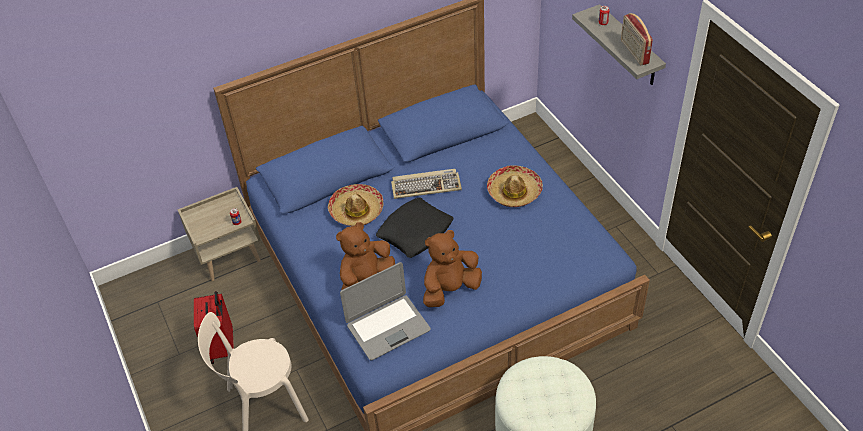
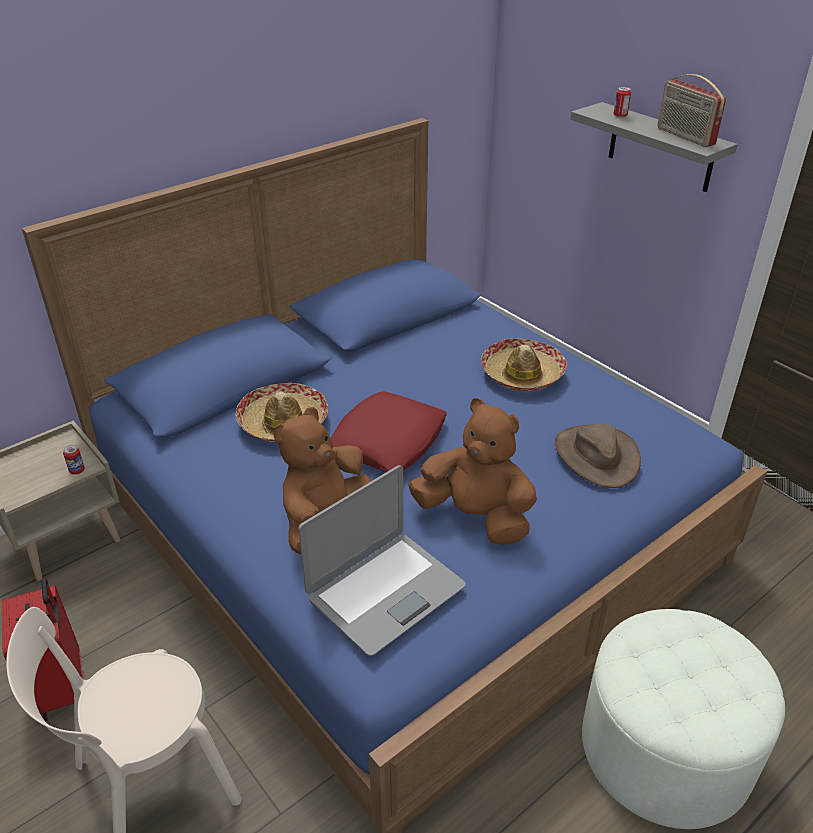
camera: 15 degrees left, 10 degrees down
(415, 232) = (388, 441): black pillow -> red pillow
(426, 185) = (386, 379): keyboard -> none
(450, 289) = (475, 516): brown plush toy -> brown plush toy turned 75 degrees clockwise
(536, 259) = (596, 456): none -> brown hat

